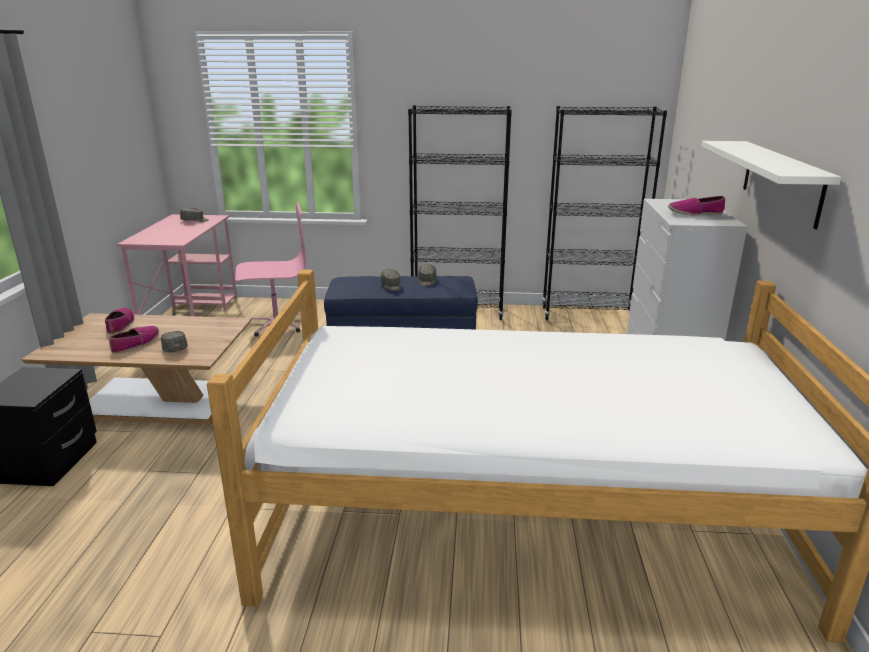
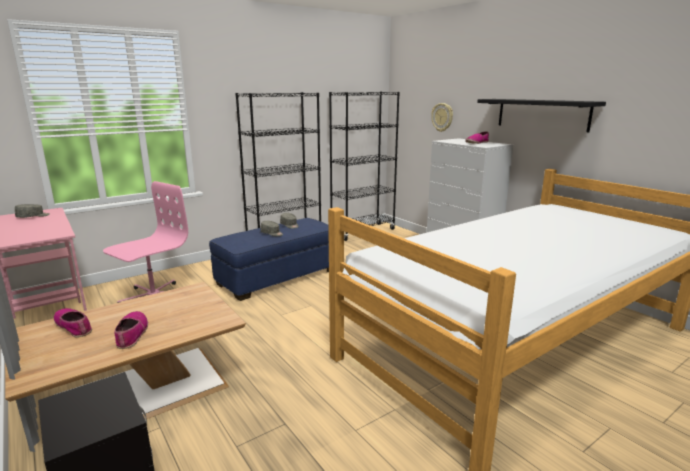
camera: 40 degrees left, 5 degrees down
(174, 348) = (180, 323): grey cap -> none
(705, 160) = (442, 117): none -> wall clock
(781, 181) = (542, 114): white shelf -> black shelf

